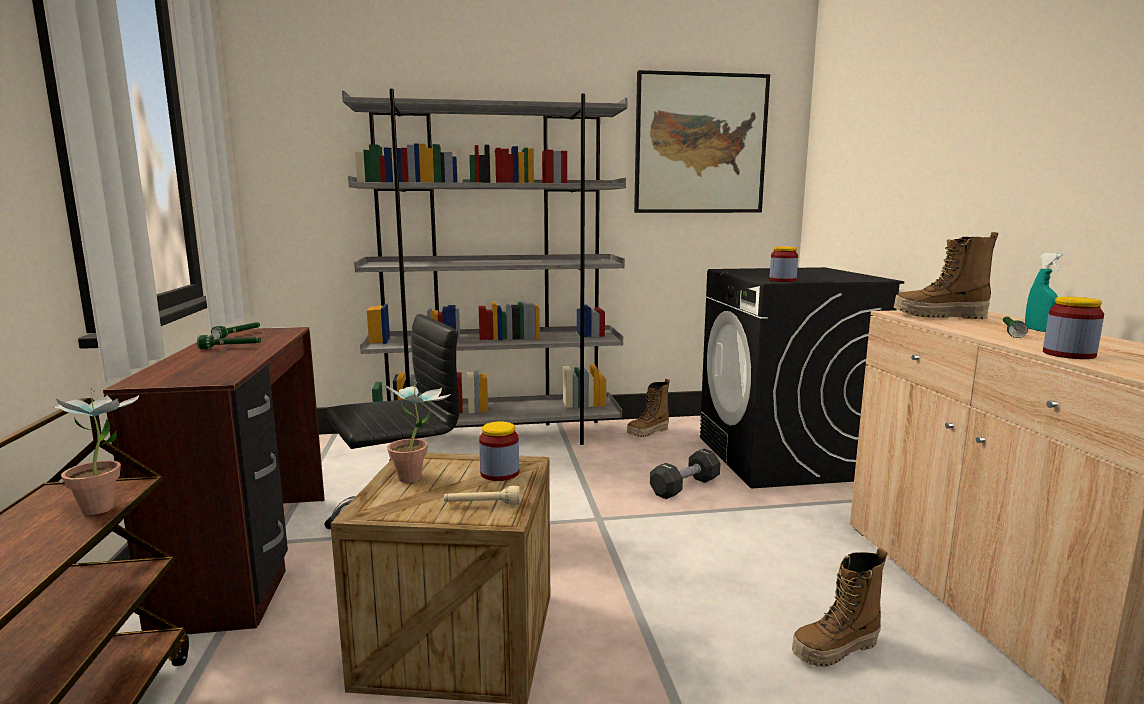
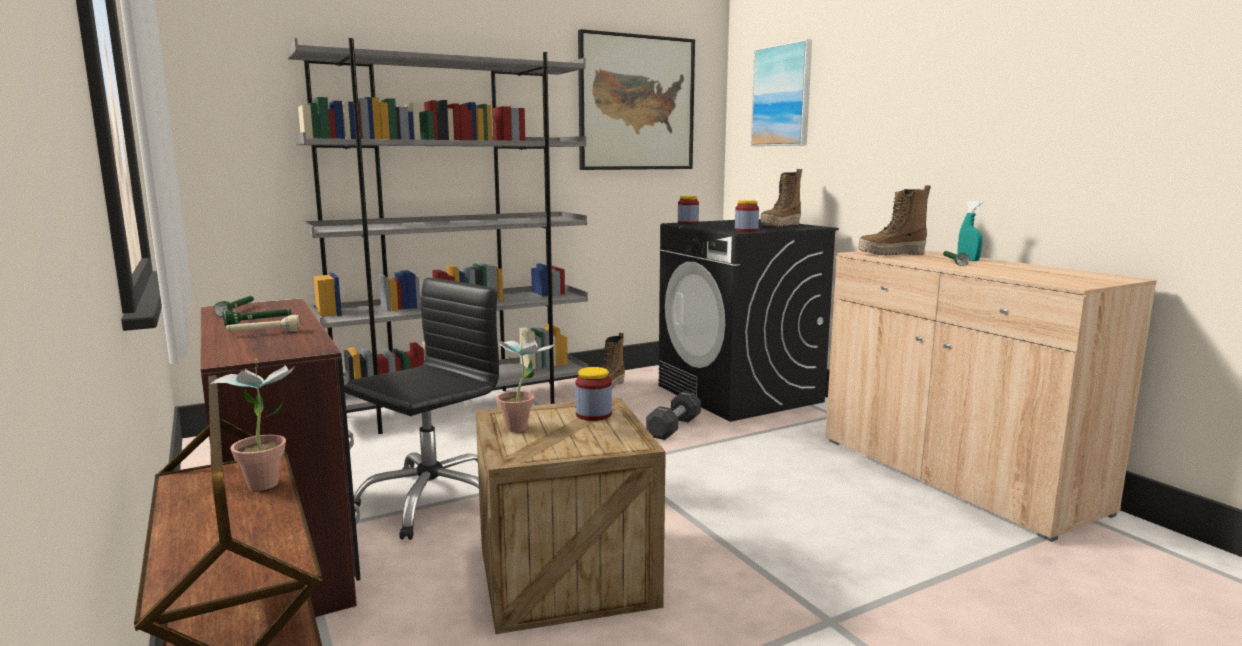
camera: 20 degrees left, 0 degrees up
(482, 505) = (608, 438): beige flashlight -> beige flashlight (264, 333)
(835, 650) = (865, 524): boot -> boot (780, 226)
(859, 130) = (782, 96): none -> picture
(1069, 354) = (1007, 274): jar -> jar (688, 223)

